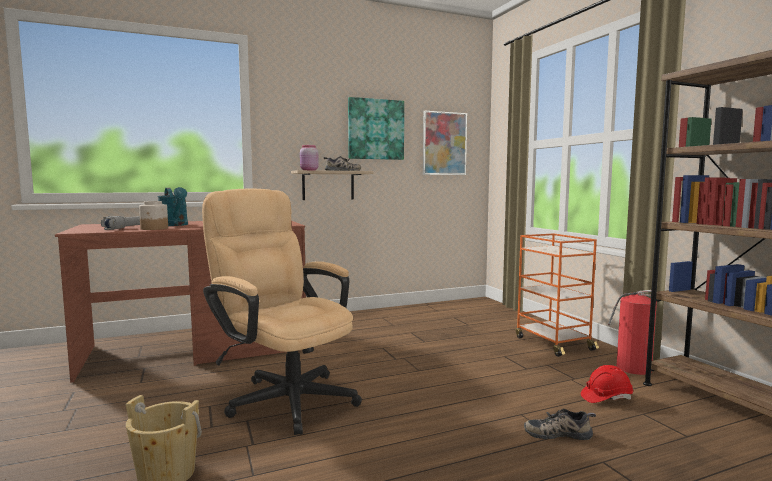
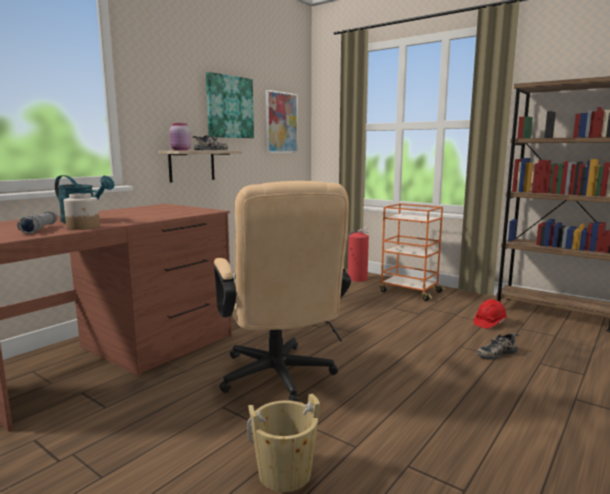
camera: 30 degrees left, 5 degrees up
(285, 396) = (279, 379): beige office chair -> beige office chair turned 120 degrees counterclockwise
(631, 368) = (476, 300): fire extinguisher -> fire extinguisher (356, 278)

